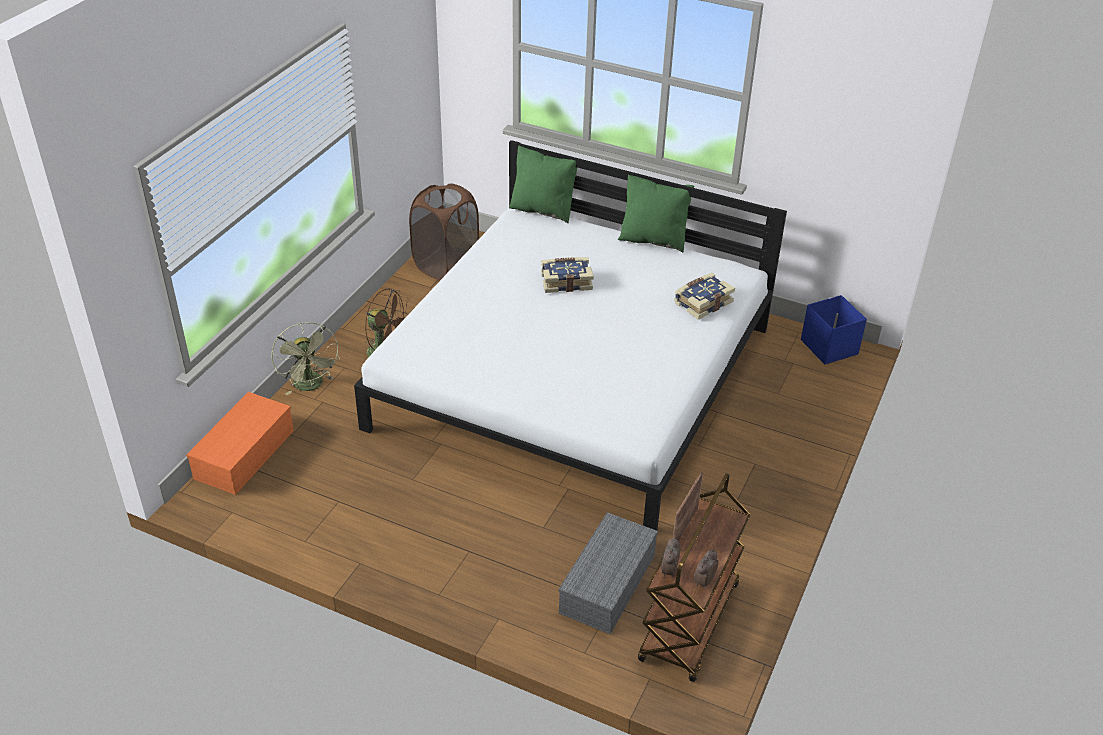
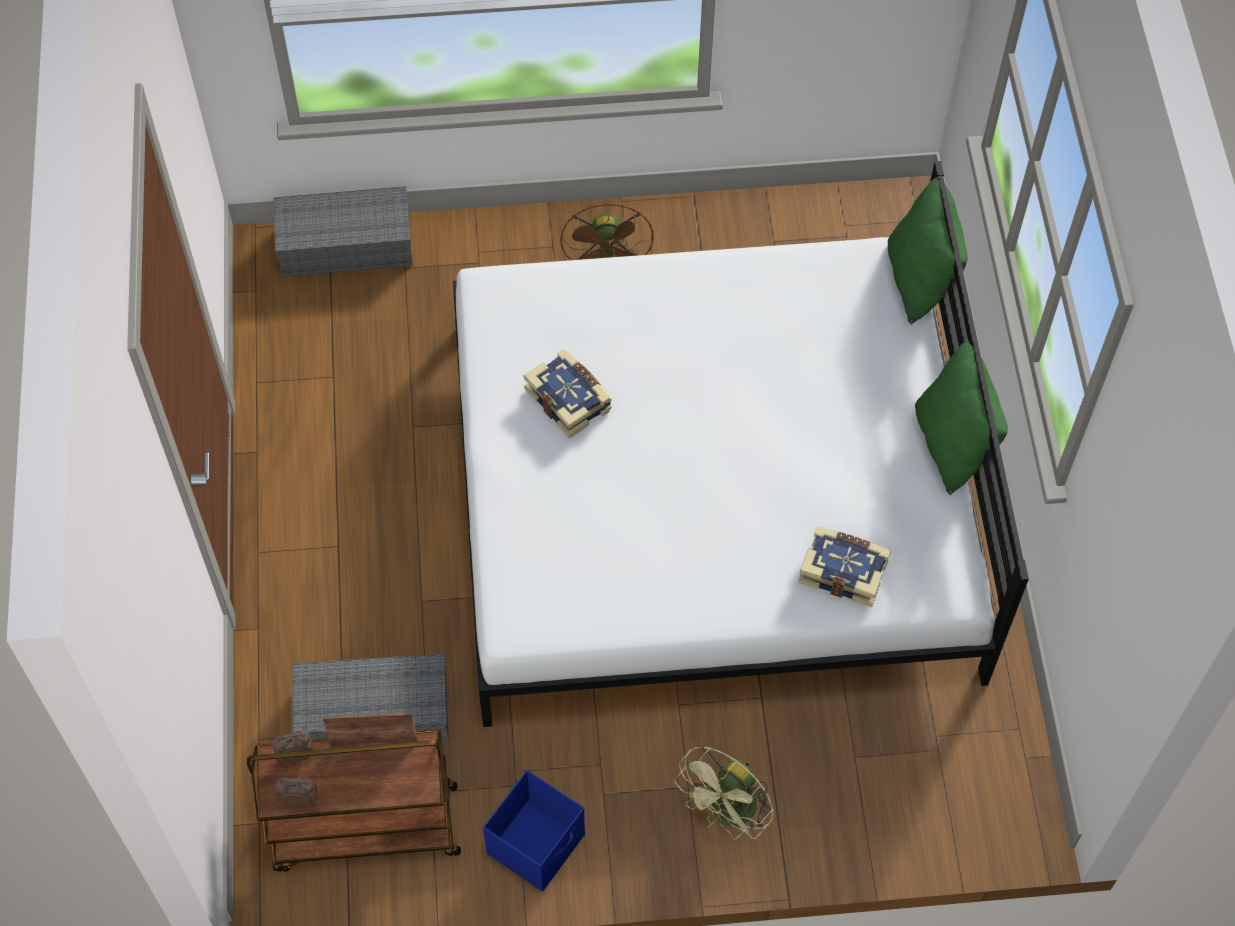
camera: 60 degrees right, 20 degrees up
(244, 455) = (344, 246): orange storage box -> grey storage box
(311, 386) = (497, 235): green fan -> green fan (728, 814)
(446, 265) = (833, 231): brown laundry basket -> none
(566, 281) = (771, 389): book -> book (569, 399)
(829, 347) = (1013, 783): blue storage box -> blue storage box (537, 843)

